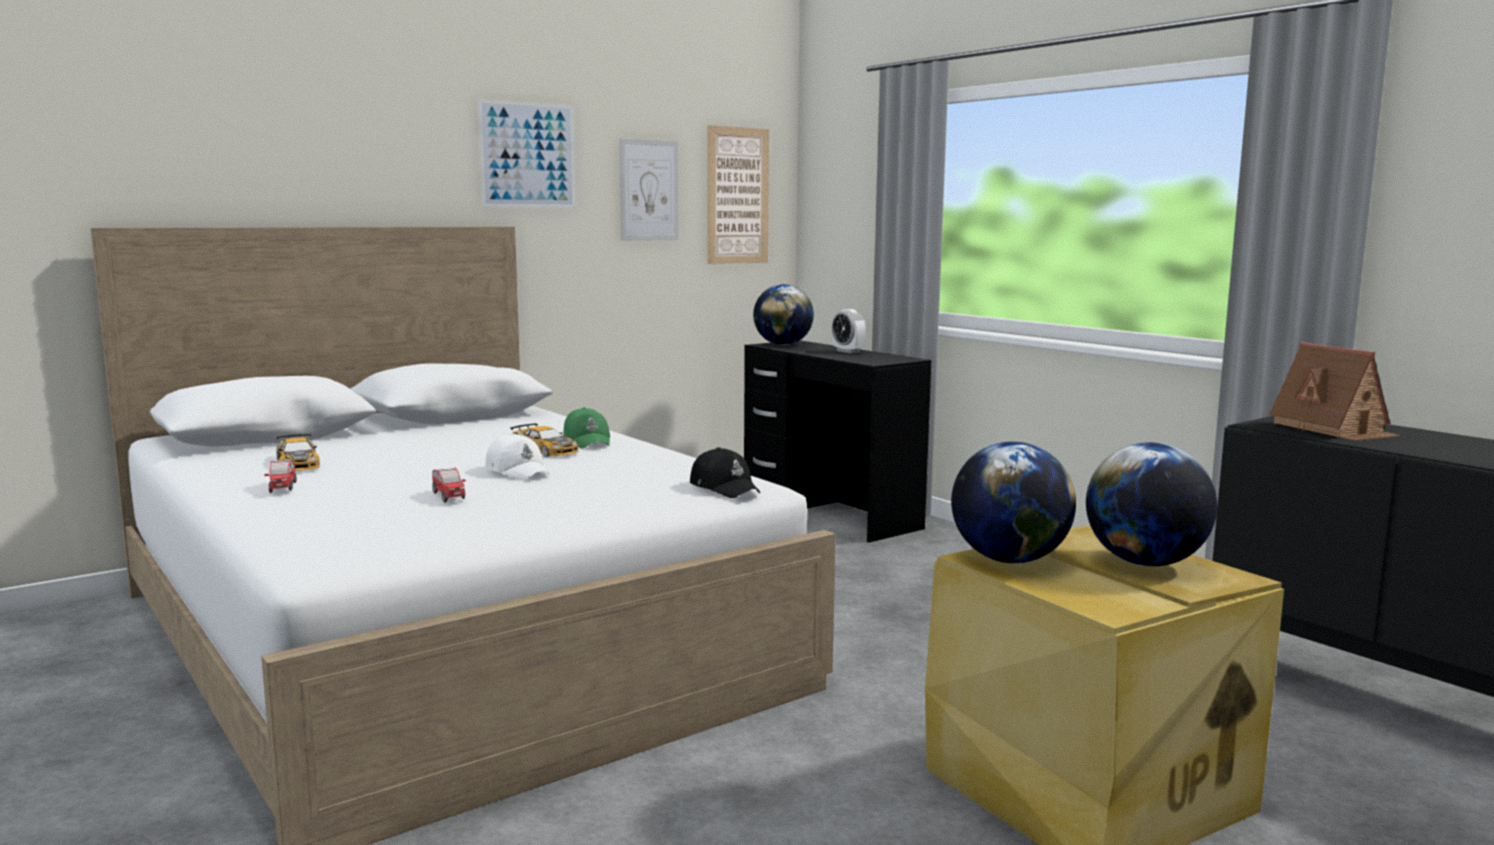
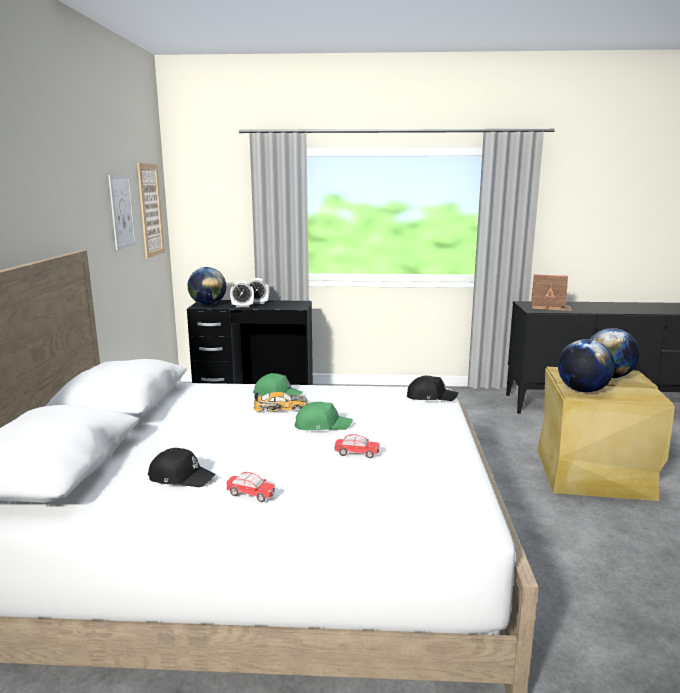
camera: 50 degrees left, 5 degrees up
(298, 463) = (181, 477): toy car -> black cap
(518, 471) = (322, 425): white cap -> green cap
(527, 155) = (74, 192): picture -> none
(813, 351) = (242, 306): none -> alarm clock

